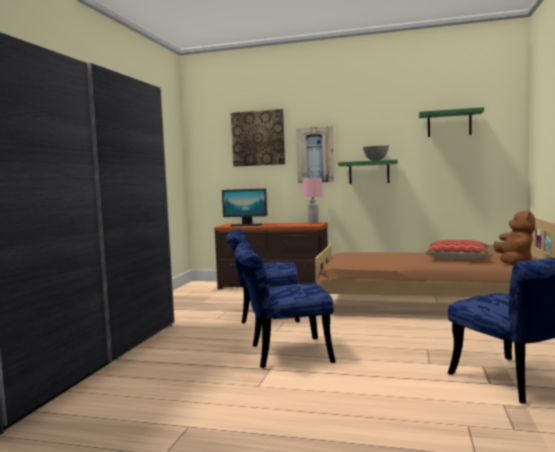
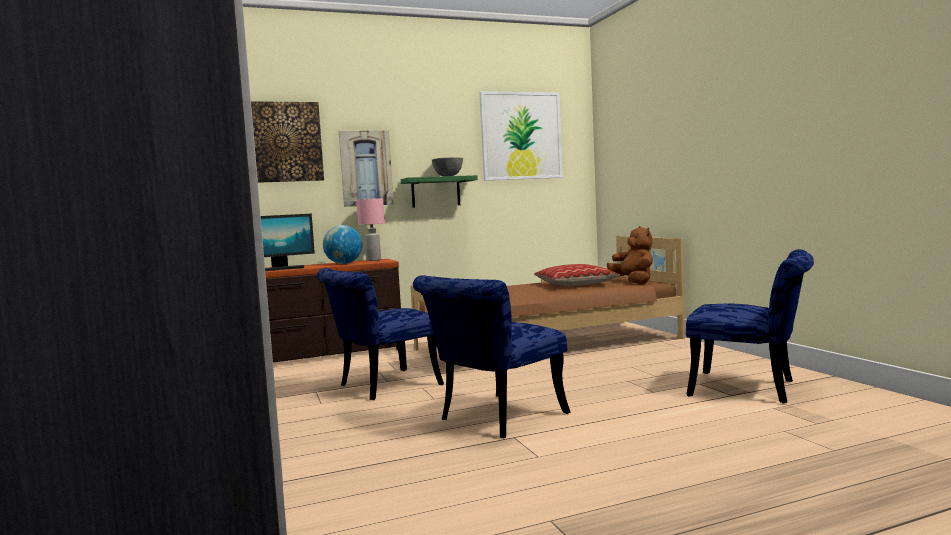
camera: 35 degrees left, 0 degrees up
(288, 224) = (344, 263): none -> globe
(449, 124) = (521, 136): green shelf -> picture

